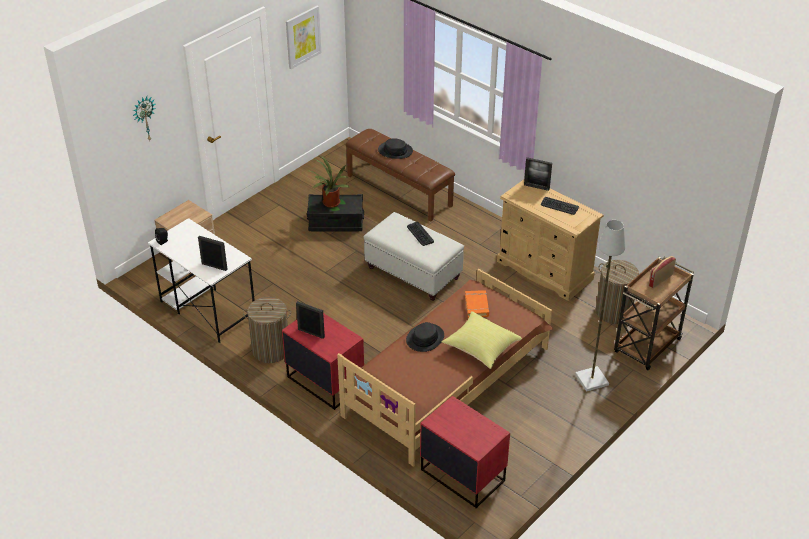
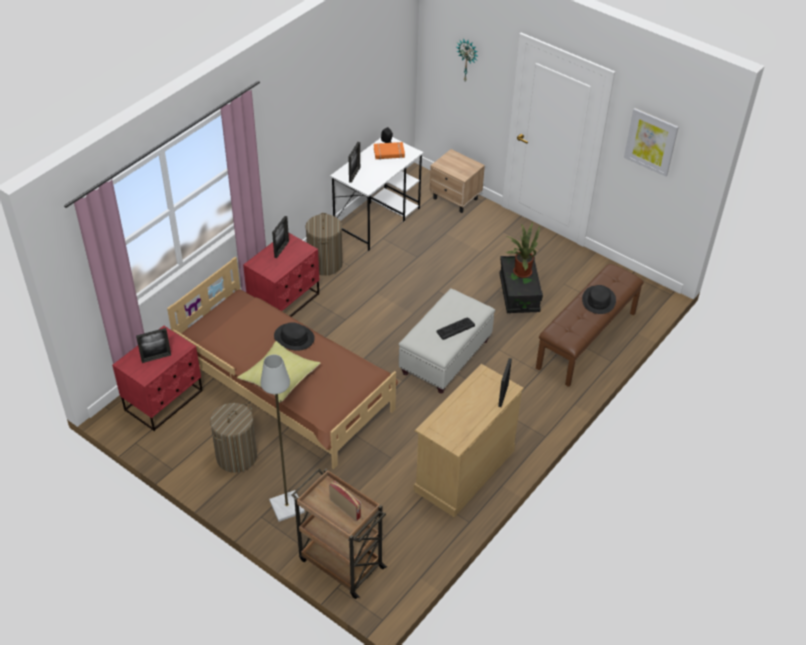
camera: 85 degrees right, 5 degrees up
(469, 425) = (156, 358): none -> picture frame
(477, 306) = (343, 376): orange book -> orange book (389, 153)
(559, 206) = (468, 415): keyboard -> none
(613, 312) = (398, 534): laundry basket -> laundry basket (236, 457)

